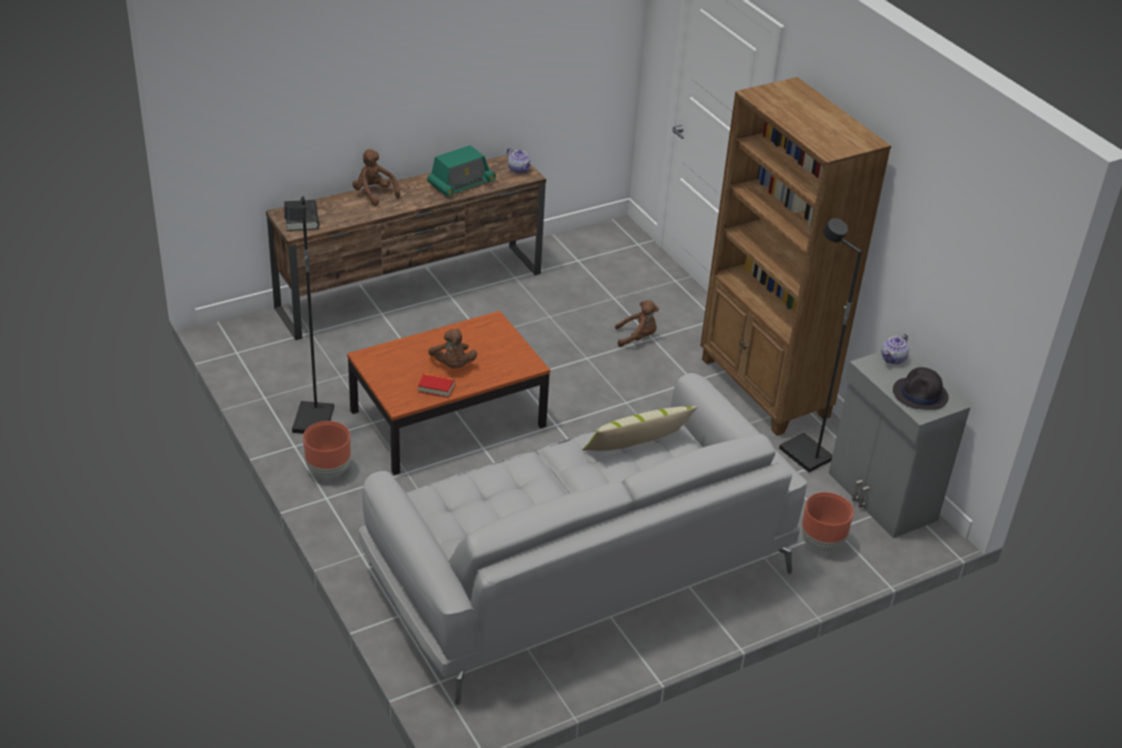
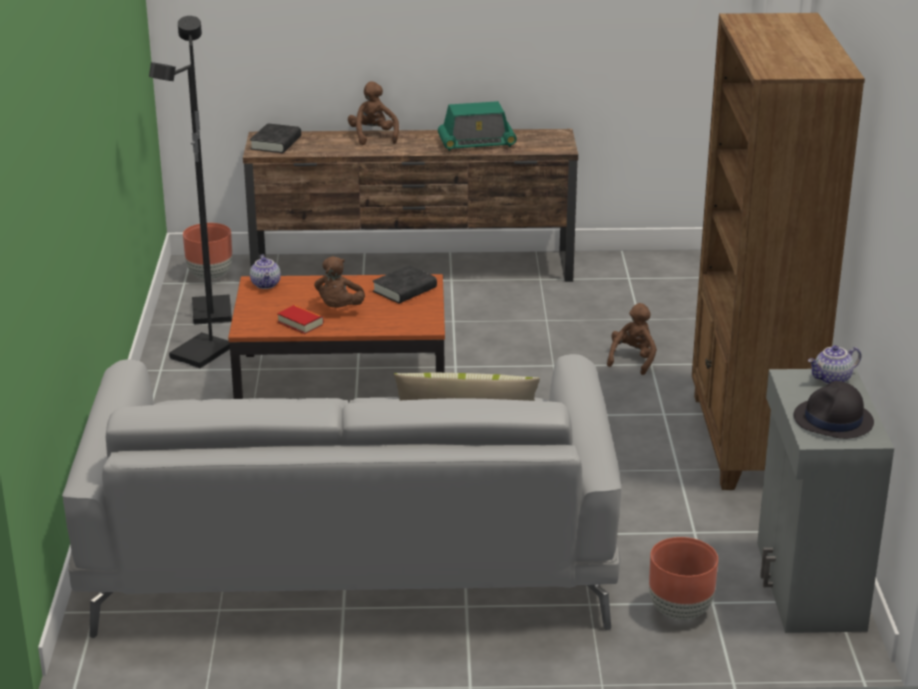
camera: 30 degrees right, 10 degrees down
(328, 470) = (172, 398): brown planter -> brown planter (210, 275)
(485, 333) = (404, 290): none -> black book
(519, 169) = (555, 142): teapot -> teapot (266, 284)
(637, 337) = (633, 360): brown plush toy -> brown plush toy turned 90 degrees counterclockwise
(804, 455) = (741, 517): black floor lamp -> black floor lamp (210, 312)

